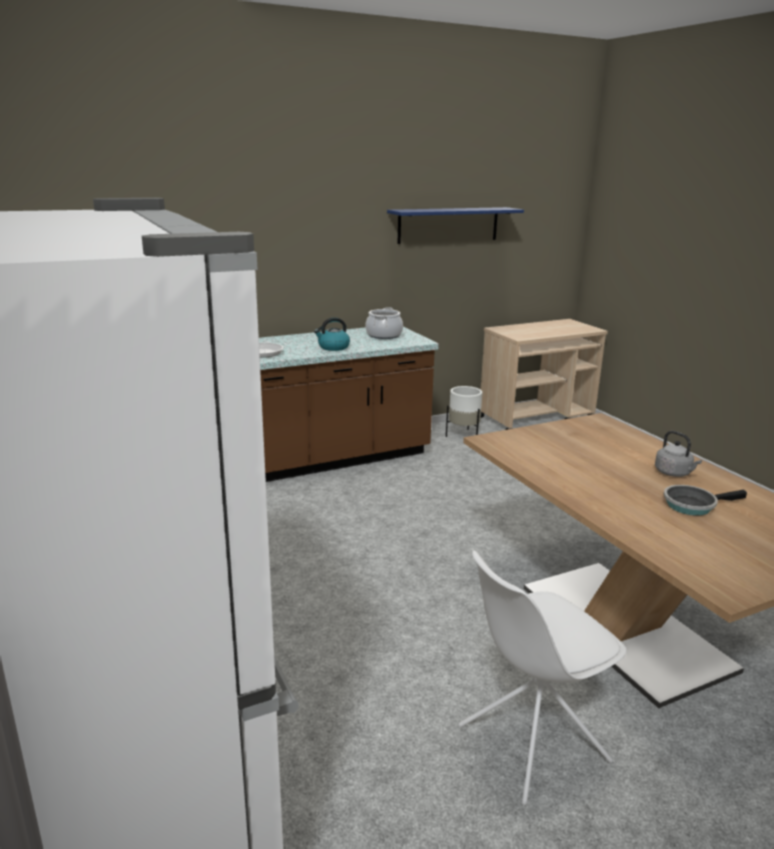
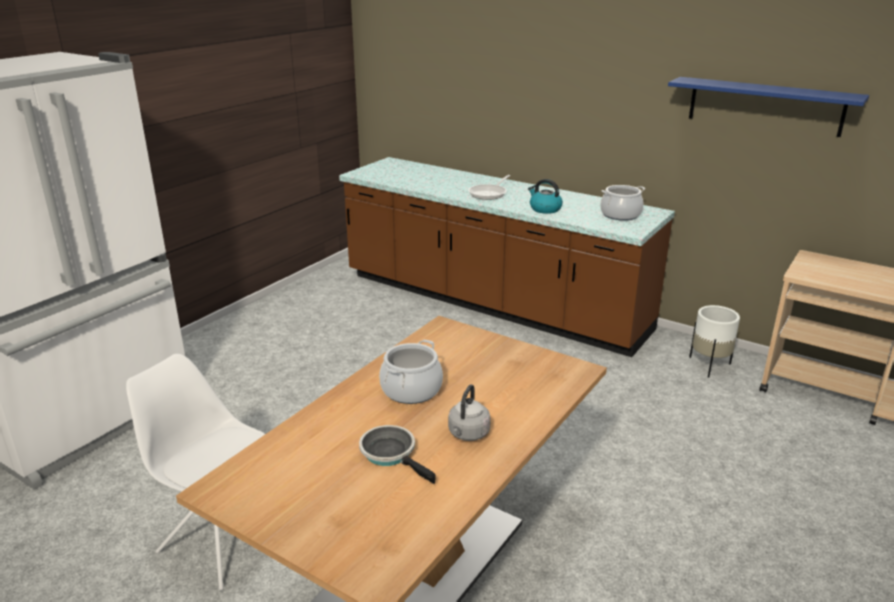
camera: 60 degrees right, 5 degrees up
(593, 476) = (411, 390): none -> cooking pot

